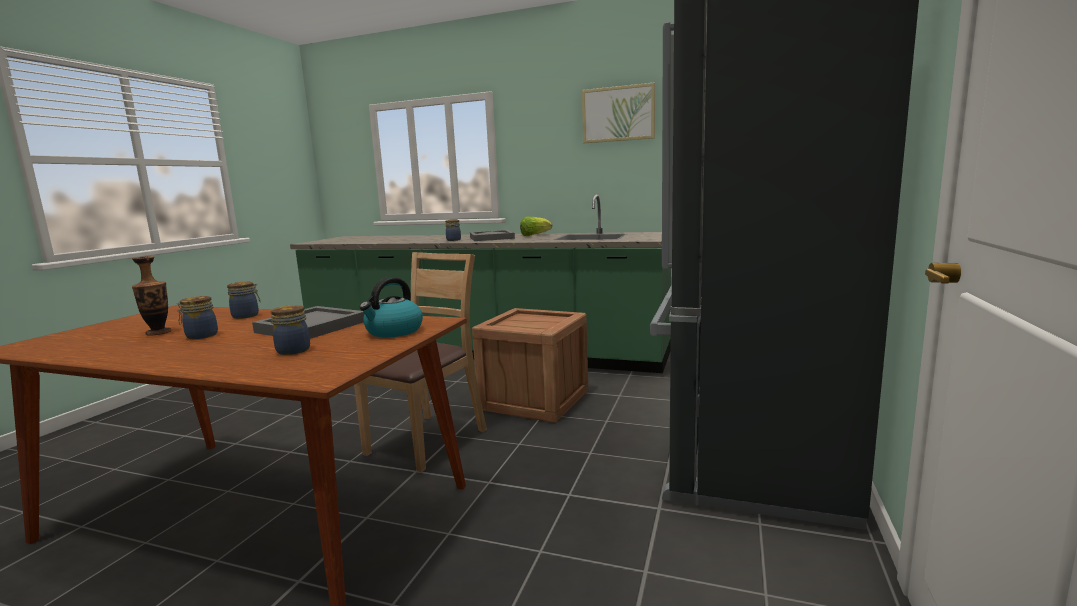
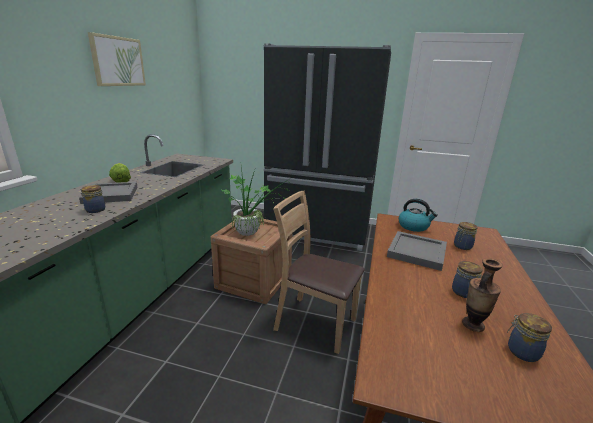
camera: 95 degrees left, 10 degrees up
(247, 316) = (398, 293): jar -> jar (521, 351)
(528, 322) = (252, 232): none -> potted plant

